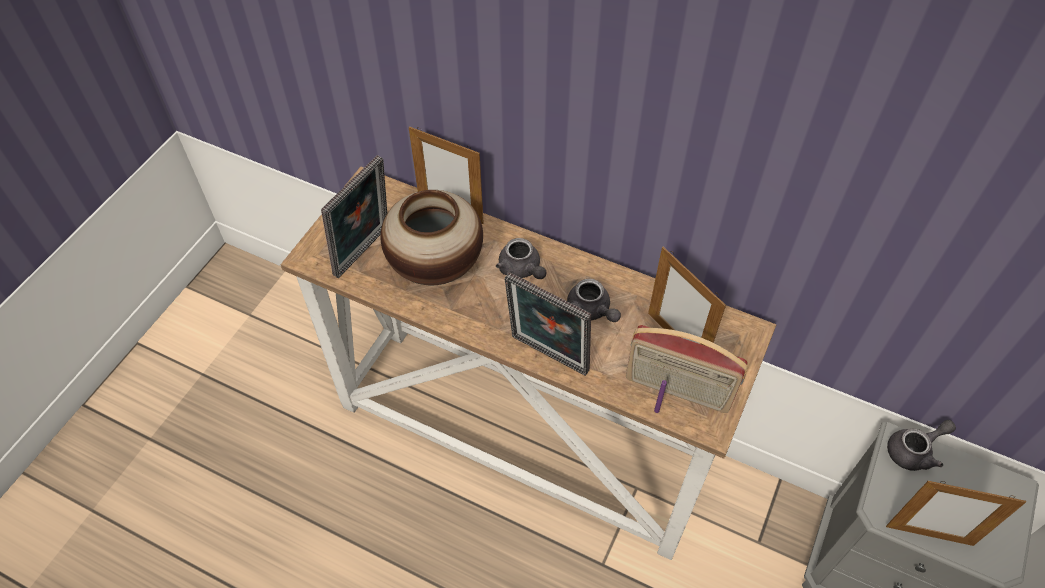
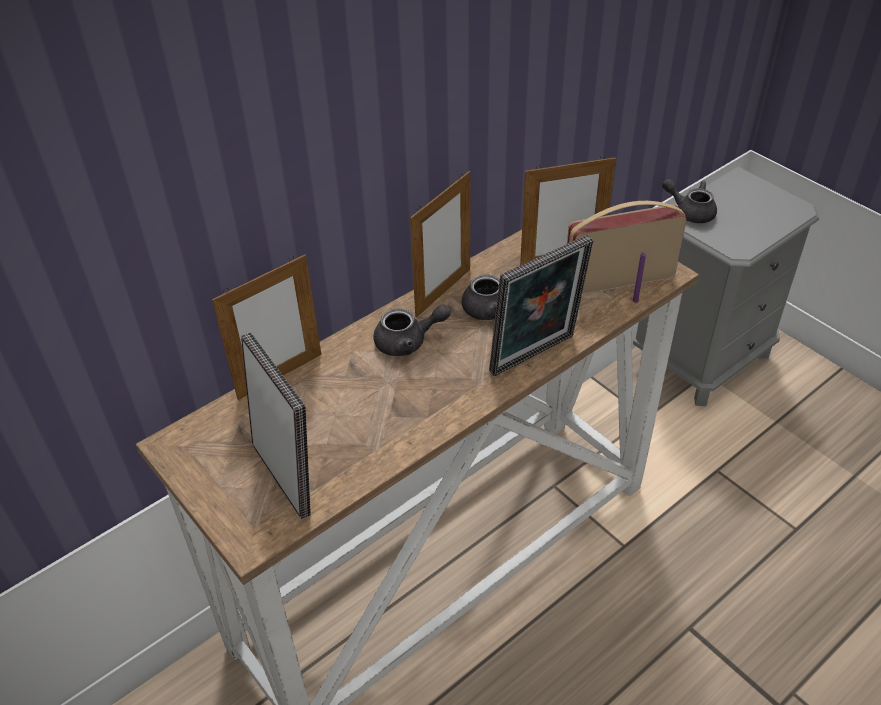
camera: 65 degrees left, 10 degrees down
(435, 265) = (353, 413): vase -> none
(678, 389) = (618, 279): radio -> radio turned 150 degrees counterclockwise
(914, 451) = (690, 211): grey teapot -> grey teapot turned 60 degrees counterclockwise
(929, 535) = (767, 234): picture frame -> picture frame (443, 292)

